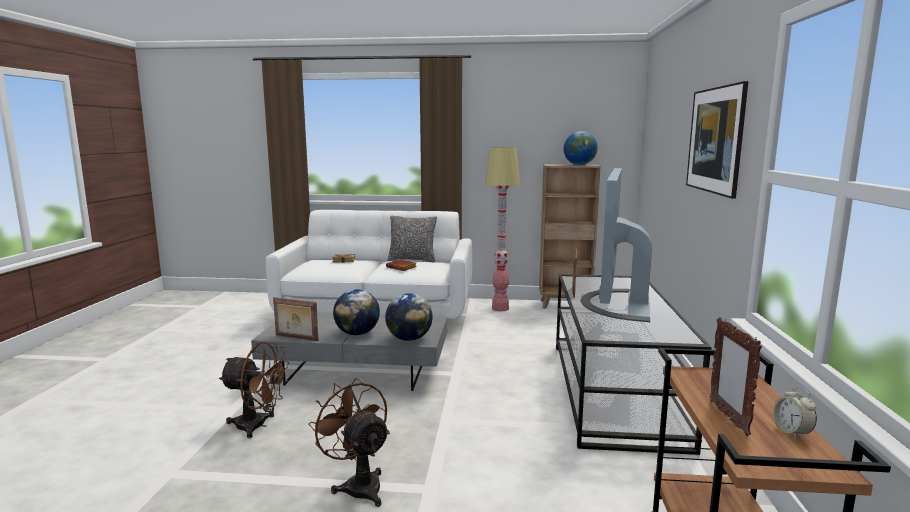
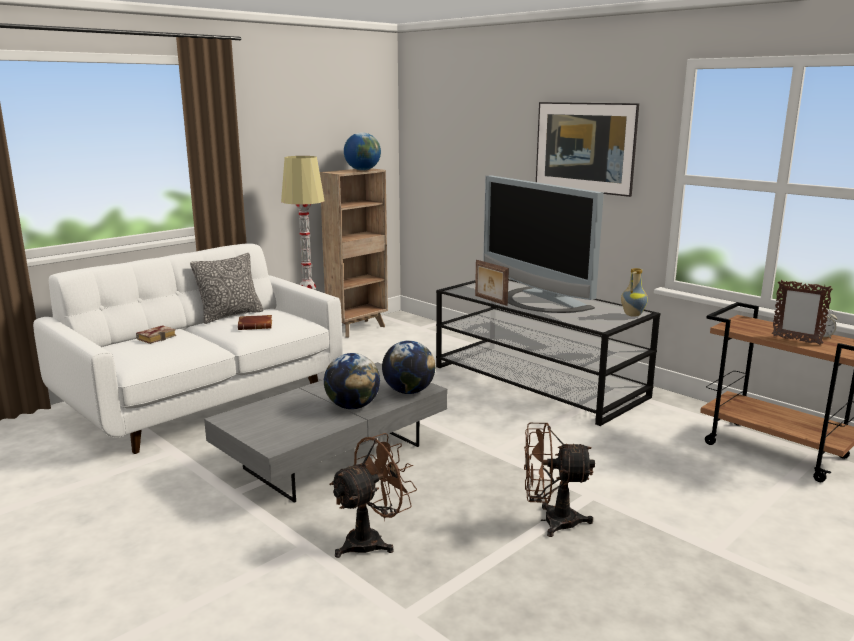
camera: 50 degrees left, 5 degrees up
(296, 338) = (308, 435): picture frame -> none
(669, 338) = (632, 315): none -> vase

